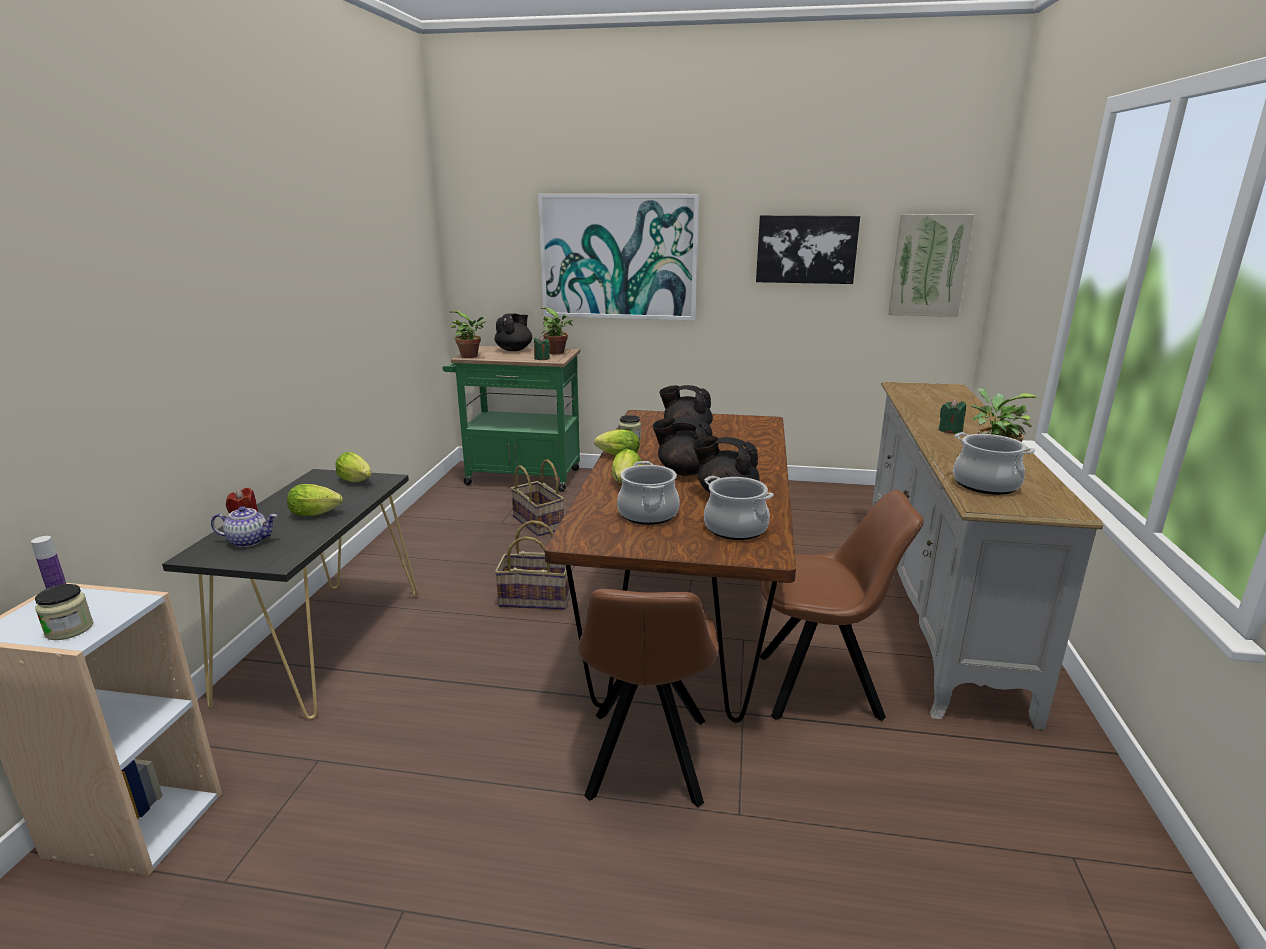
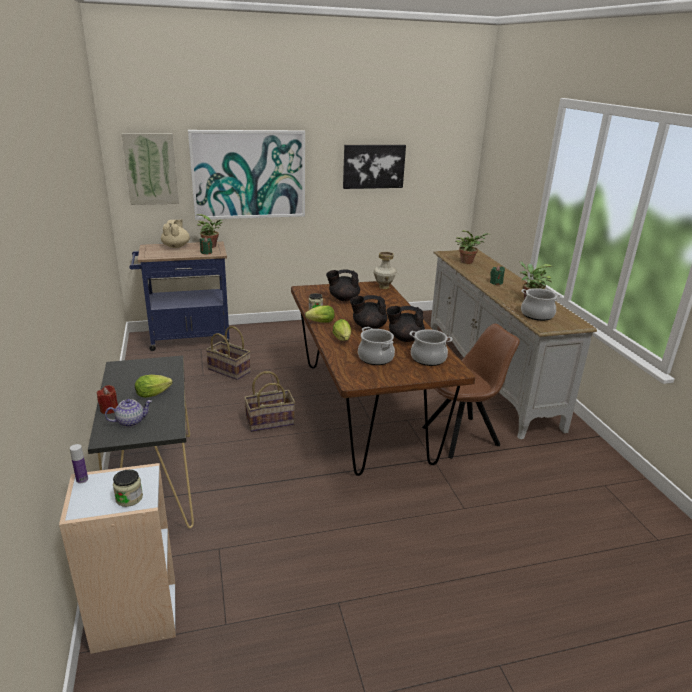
camera: 25 degrees left, 5 degrees up
(357, 481) = (153, 366): lettuce -> none
(471, 356) = (150, 255): potted plant -> potted plant (468, 262)
(514, 350) = (176, 246): black teapot -> beige teapot
(519, 477) = (187, 338): green cart -> blue cart
(647, 758) = (402, 494): brown chair -> none
(767, 424) = (384, 287): none -> vase
(929, 265) = (444, 174): picture -> picture (151, 169)

